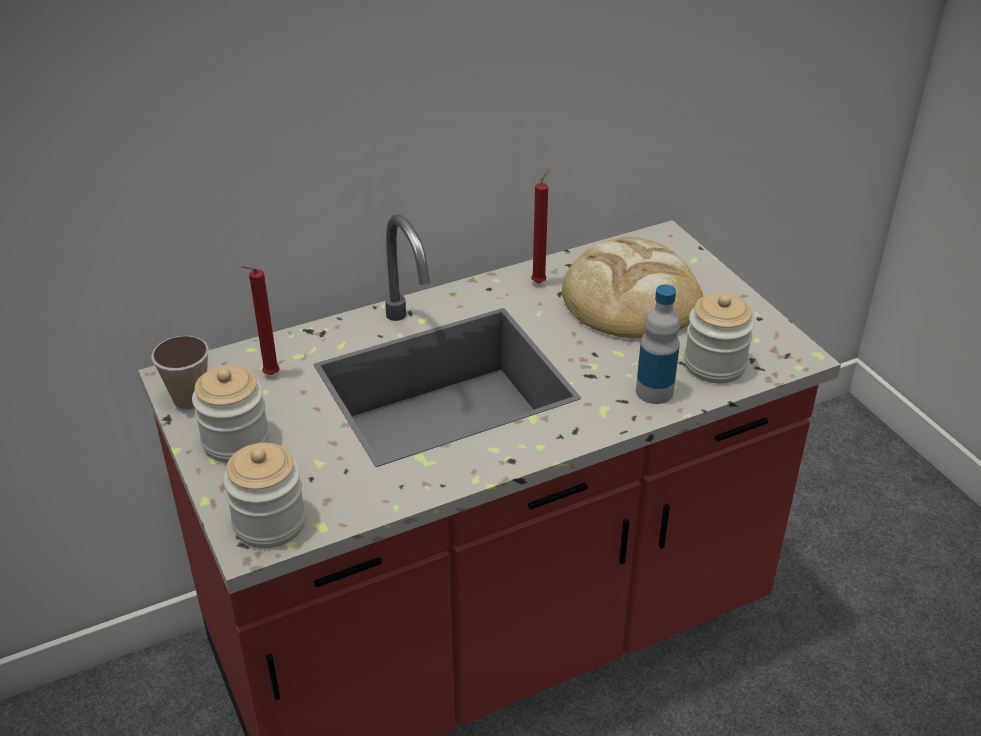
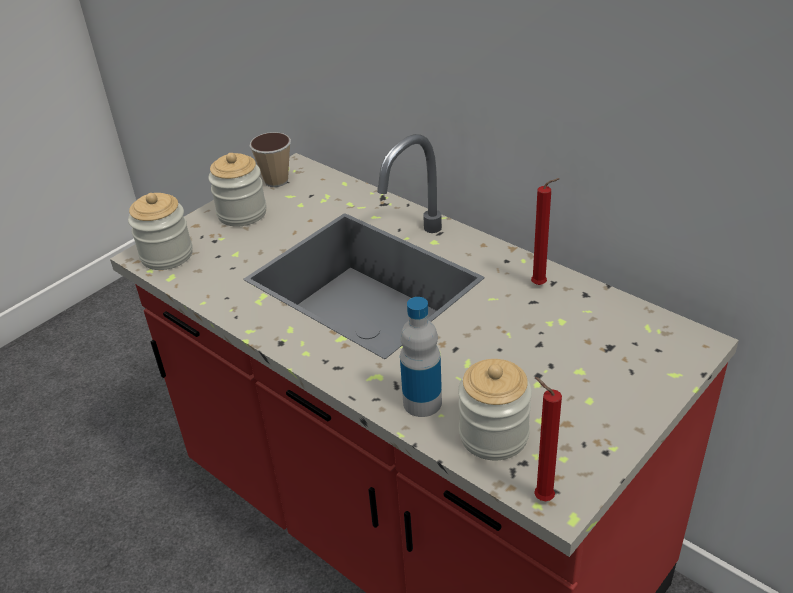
camera: 70 degrees right, 0 degrees up
(269, 376) = (319, 200): red candle -> red candle (541, 497)
(631, 297) = (565, 348): bread -> none

